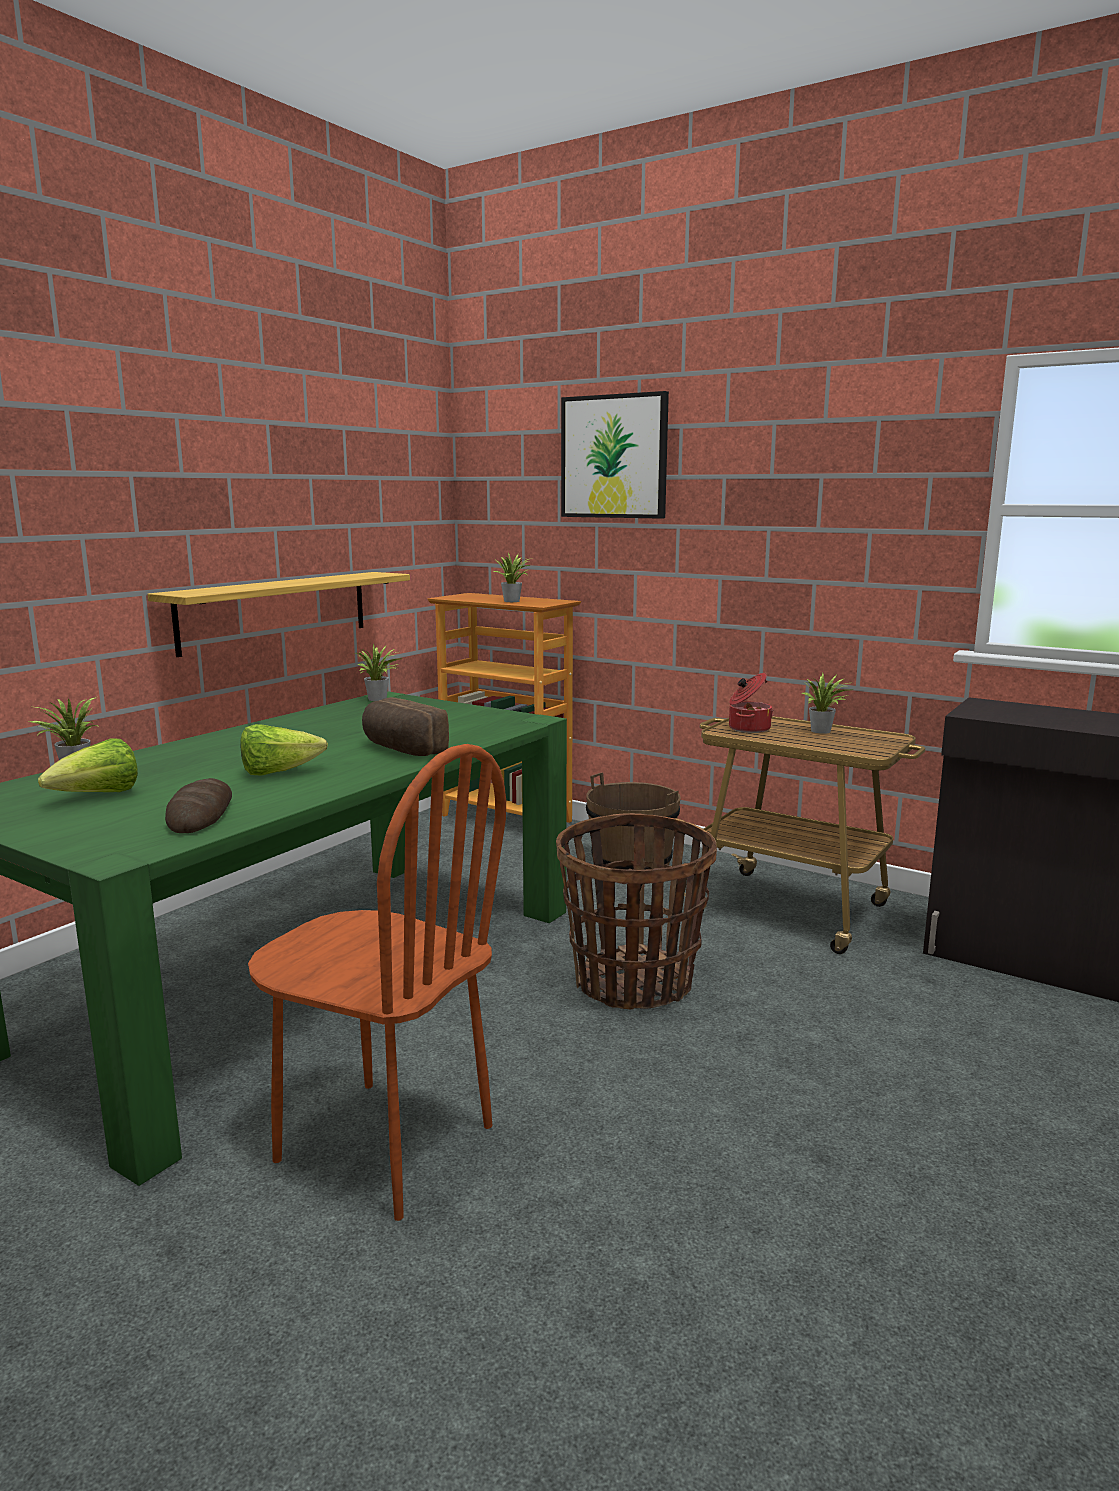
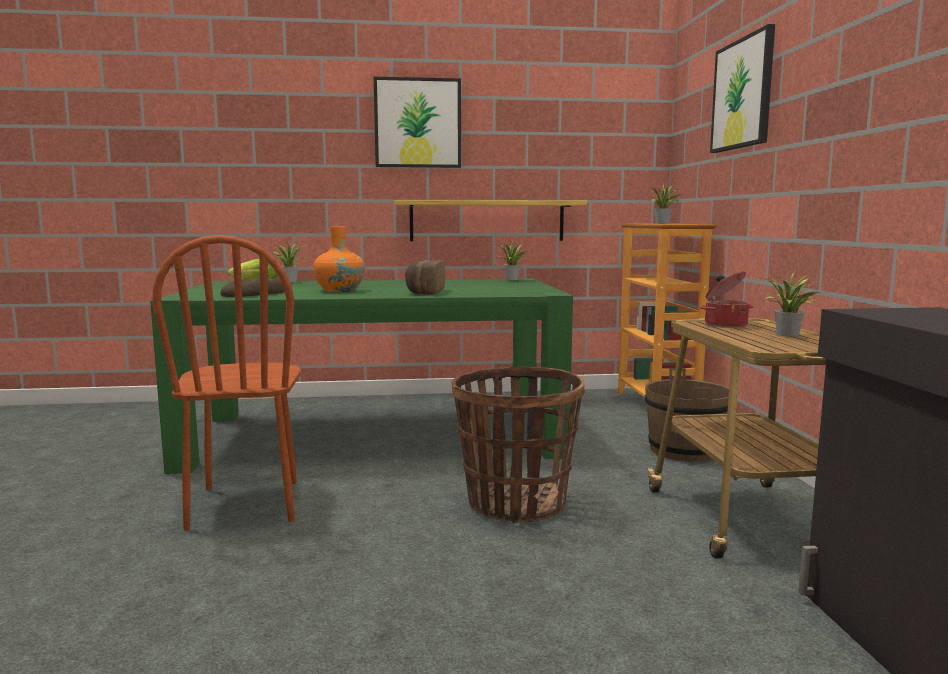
camera: 50 degrees right, 5 degrees down
(170, 461) = (418, 123): none -> picture
(278, 772) = (339, 290): lettuce -> orange vase

